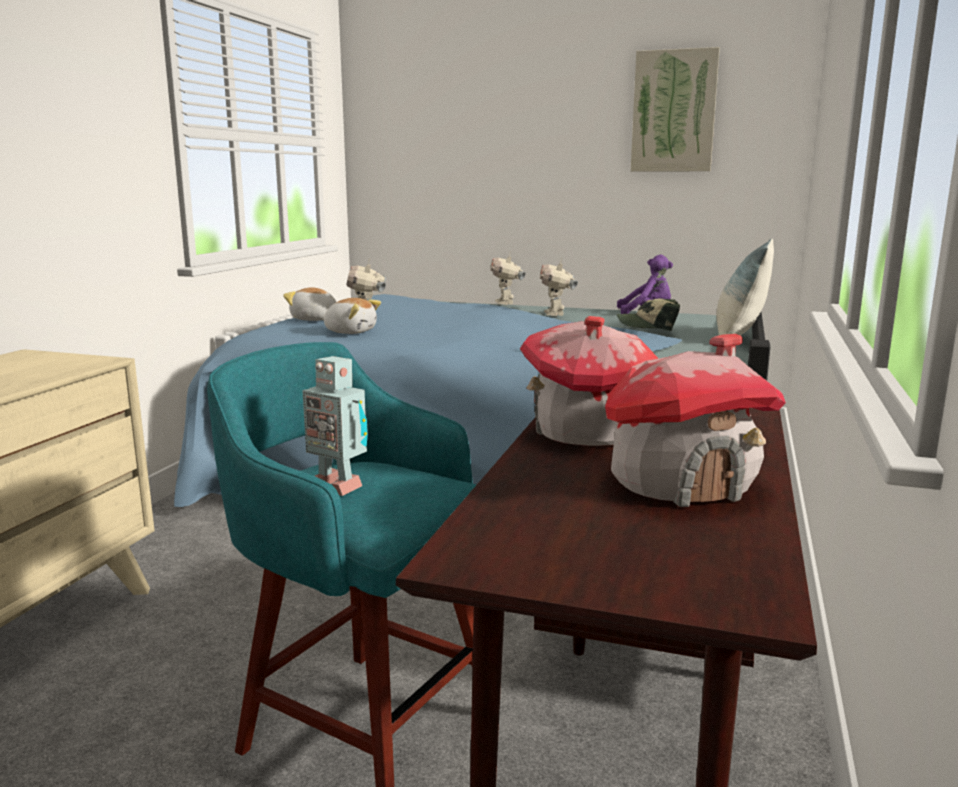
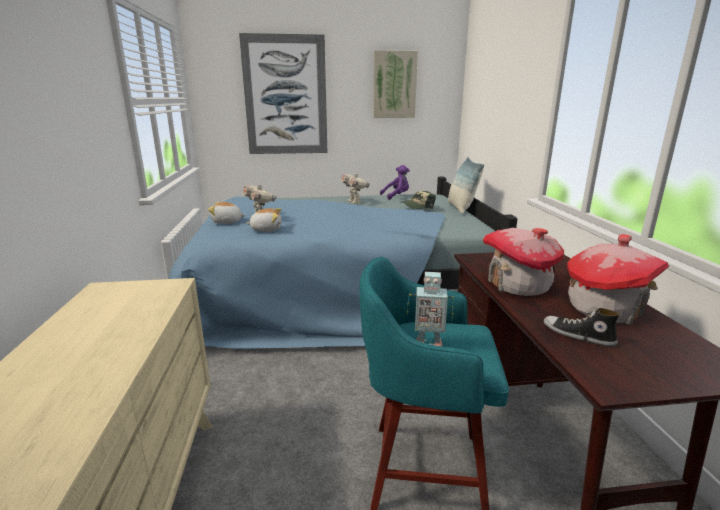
camera: 25 degrees left, 5 degrees up
(483, 135) = (285, 96): none -> picture
(506, 303) = (316, 196): toy robot -> none
(548, 501) = (577, 335): none -> shoe

